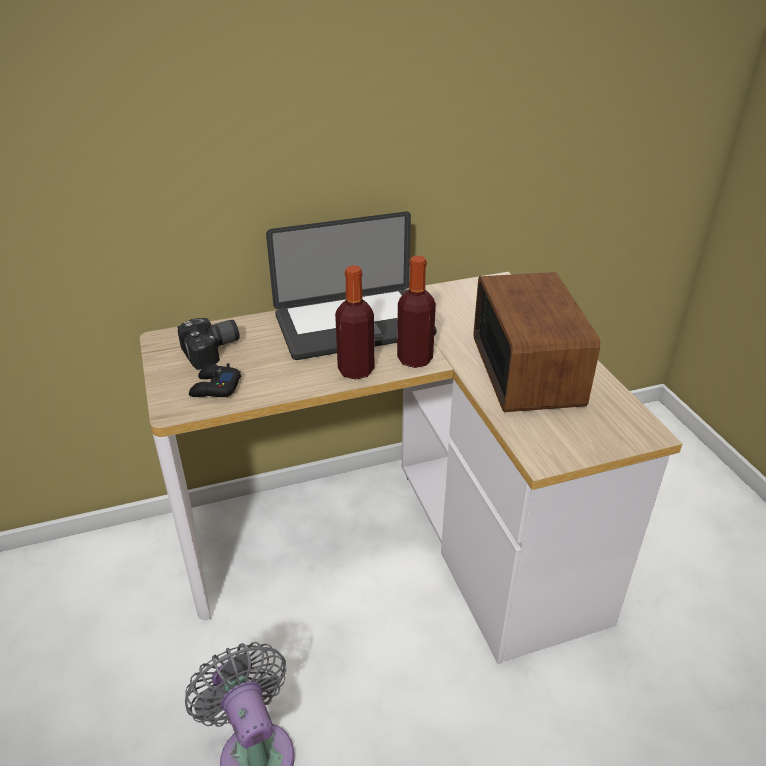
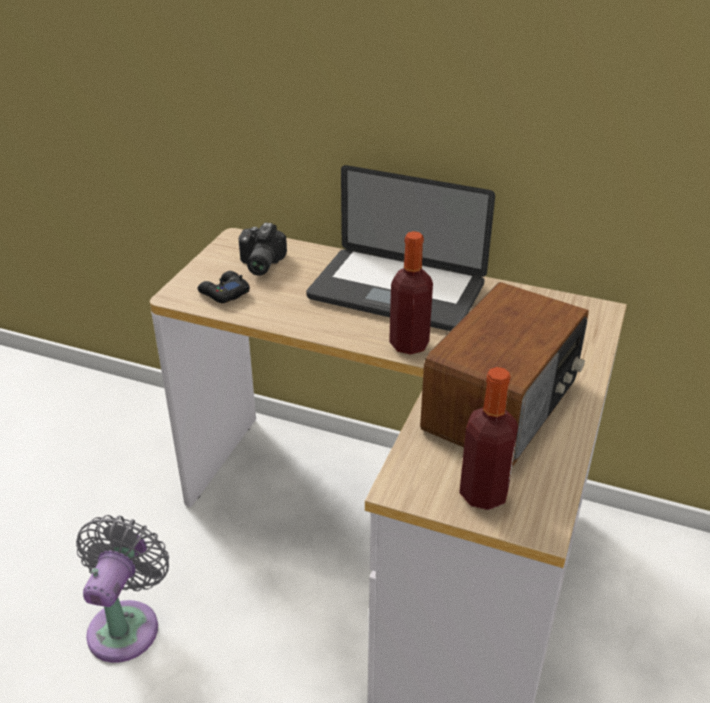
camera: 40 degrees right, 0 degrees up
(213, 352) = (259, 264): camera -> camera turned 90 degrees clockwise
(356, 370) = (345, 330): bottle -> bottle (483, 494)

